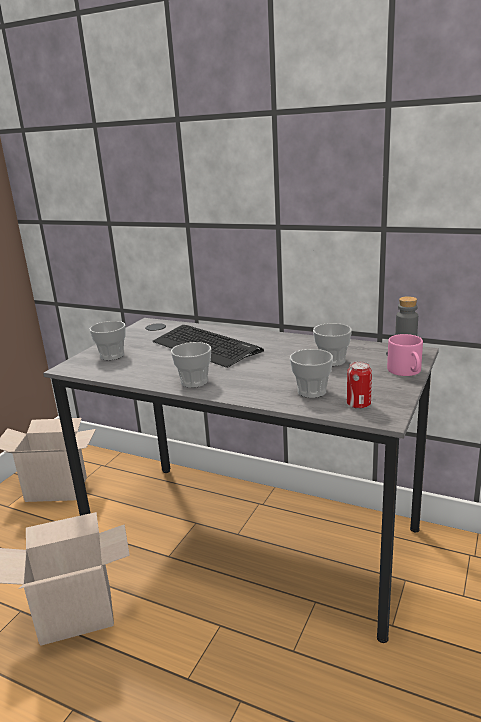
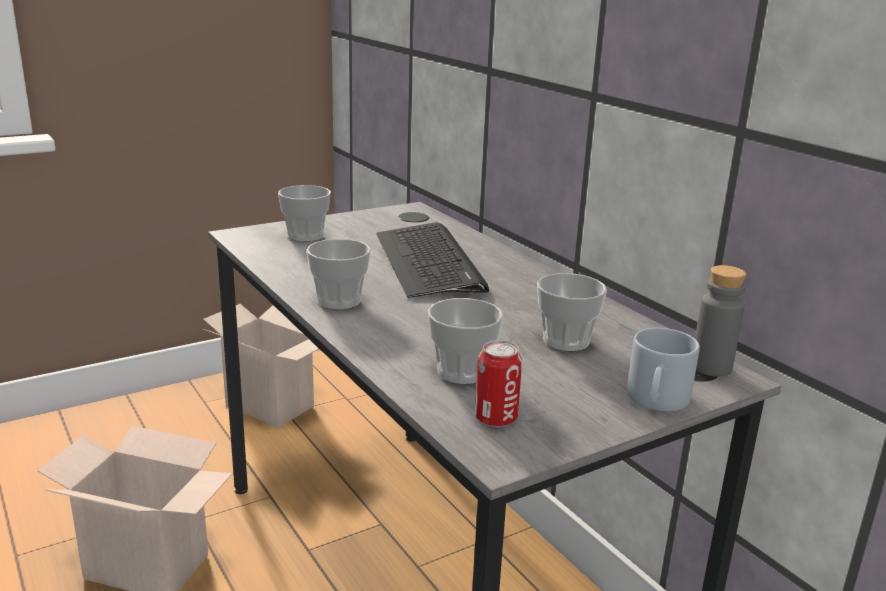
camera: 30 degrees right, 0 degrees up
(407, 371) = (657, 401): pink mug -> grey mug

